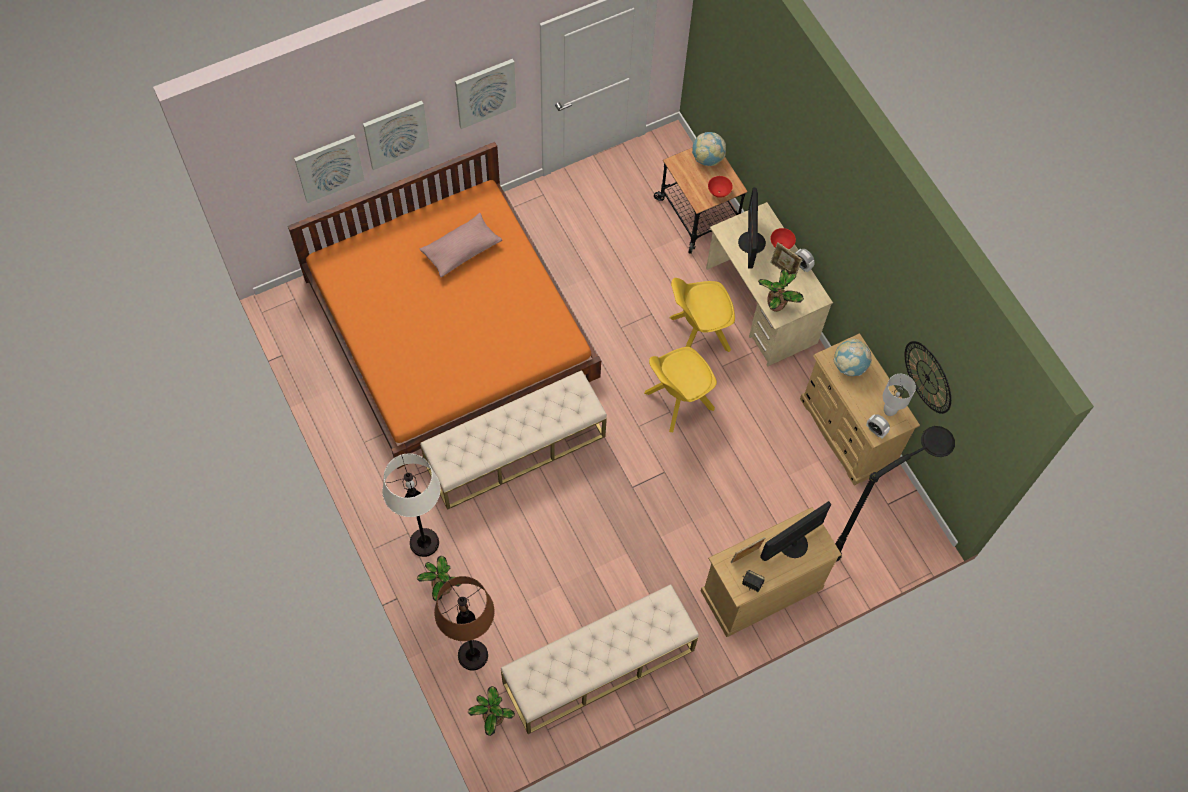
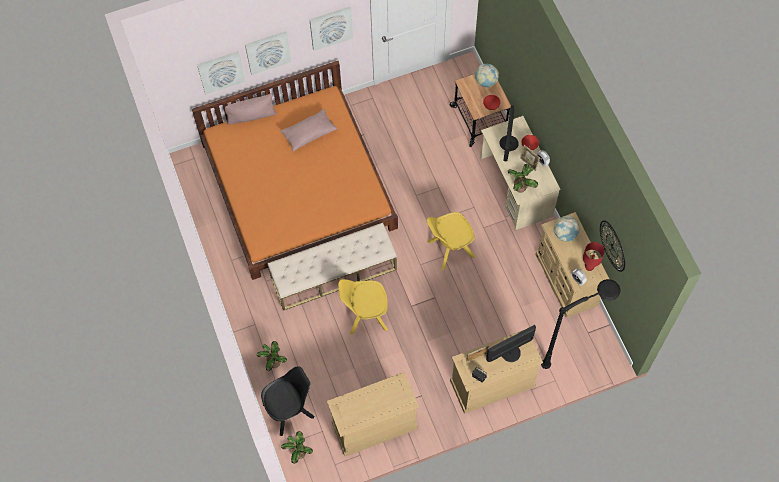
camera: 10 degrees right, 0 degrees up
(374, 231) = (251, 116): none -> pink pillow
(424, 543) = (265, 331): white floor lamp -> none
(473, 655) = (290, 410): brown floor lamp -> black chair
(598, 666) = (374, 425): beige bench -> beige dresser
(697, 334) = (469, 203): yellow chair -> yellow chair (365, 315)
(890, 410) = (589, 267): white table lamp -> red table lamp

